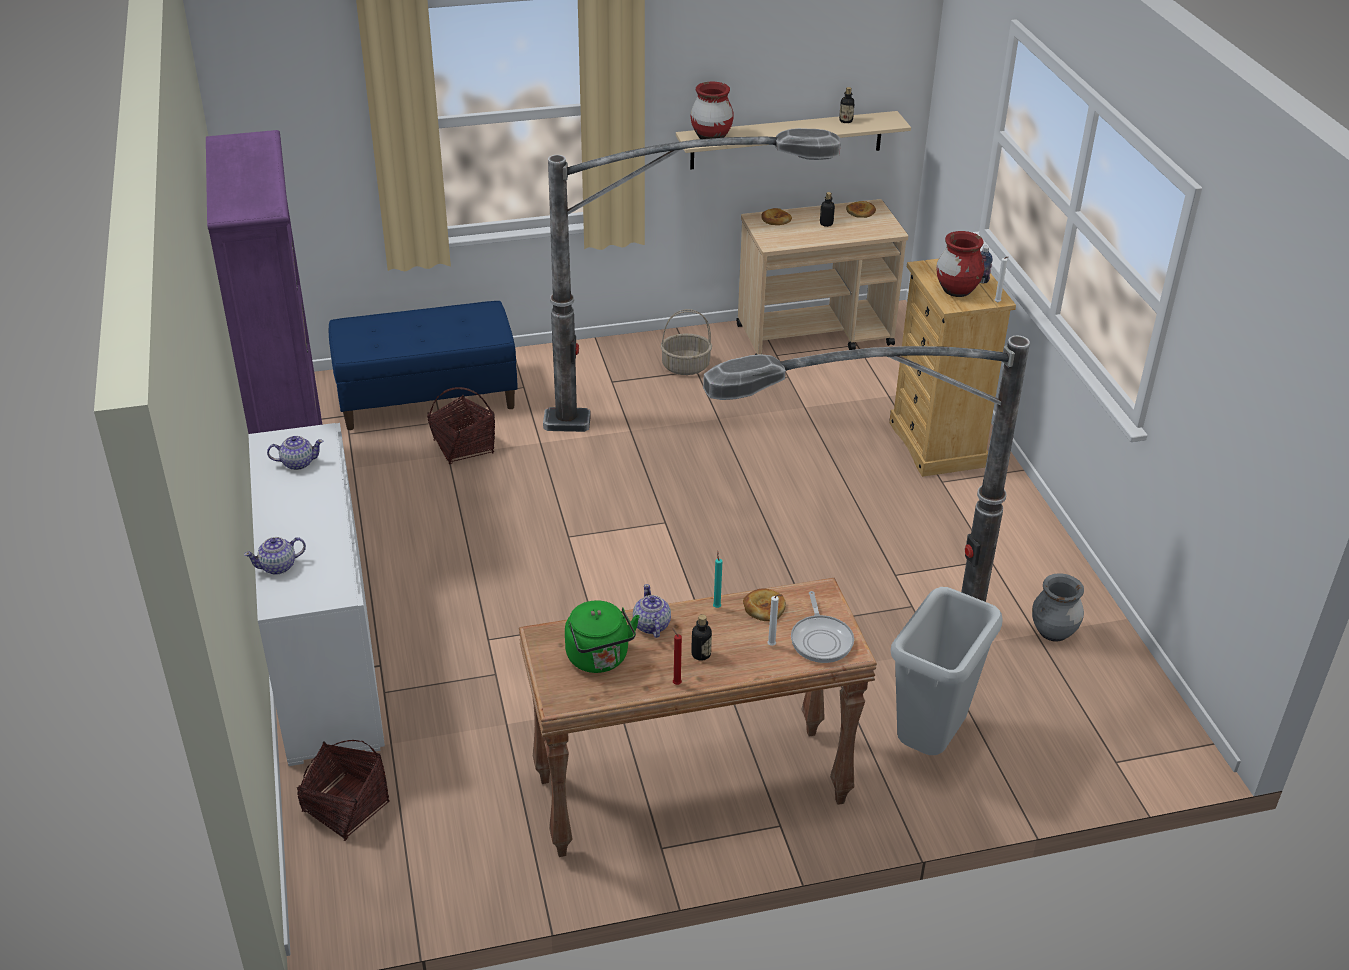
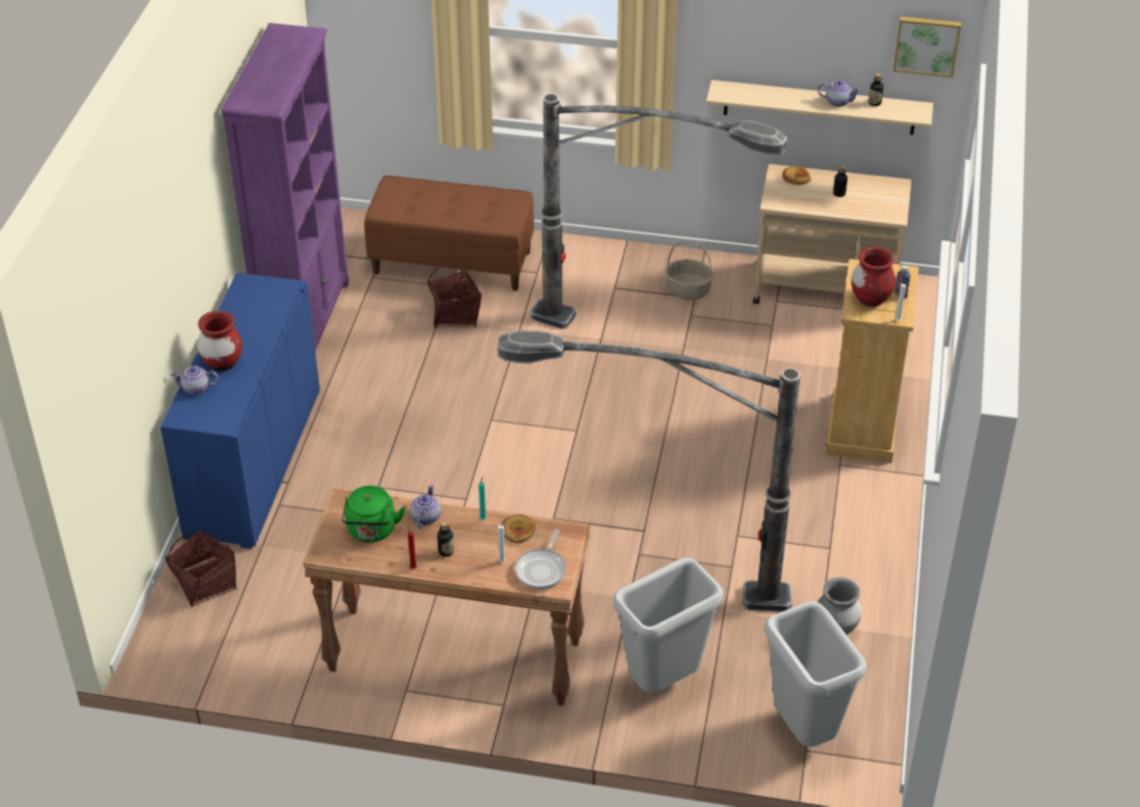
camera: 25 degrees right, 5 degrees up
(297, 463) = (256, 307): teapot -> teapot (837, 102)
(327, 656) = (254, 463): white cabinet -> blue cabinet
(428, 398) = (452, 262): blue bench -> brown bench
(711, 138) = (737, 94): red vase -> red vase (222, 363)
(861, 212) = (881, 189): bread -> none
(890, 47) = (927, 45): none -> picture
(1101, 743) = (805, 732): none -> grey trash can

